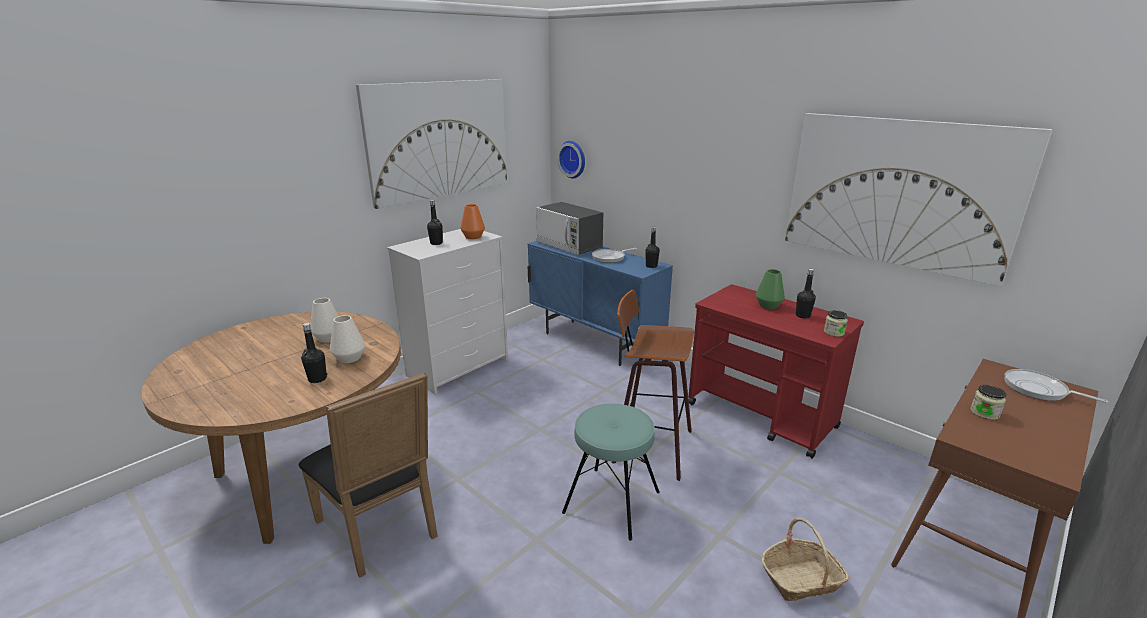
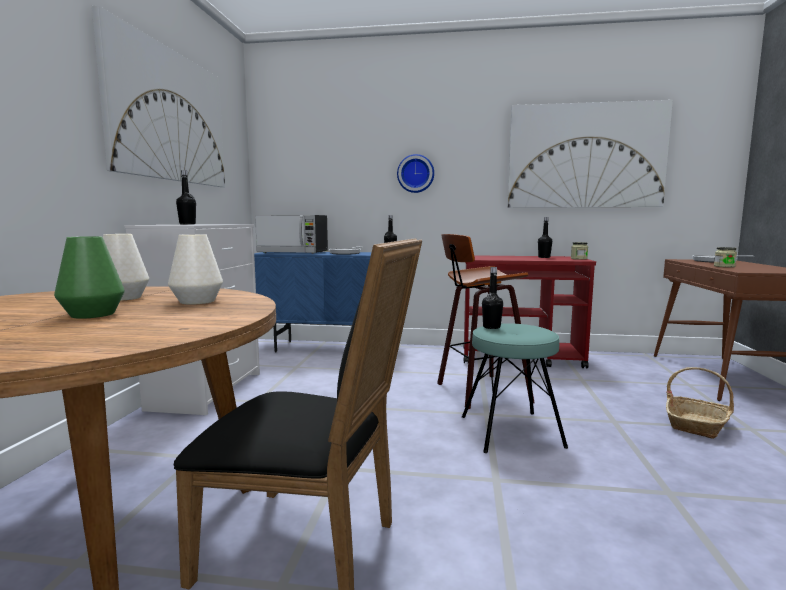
camera: 35 degrees left, 15 degrees down
(317, 379) = (184, 314): black bottle -> black bottle (491, 327)
(473, 237) = (222, 224): orange vase -> none
(573, 159) = (281, 173): wall clock -> wall clock (415, 173)
(768, 305) = (513, 257): green vase -> green vase (92, 314)

